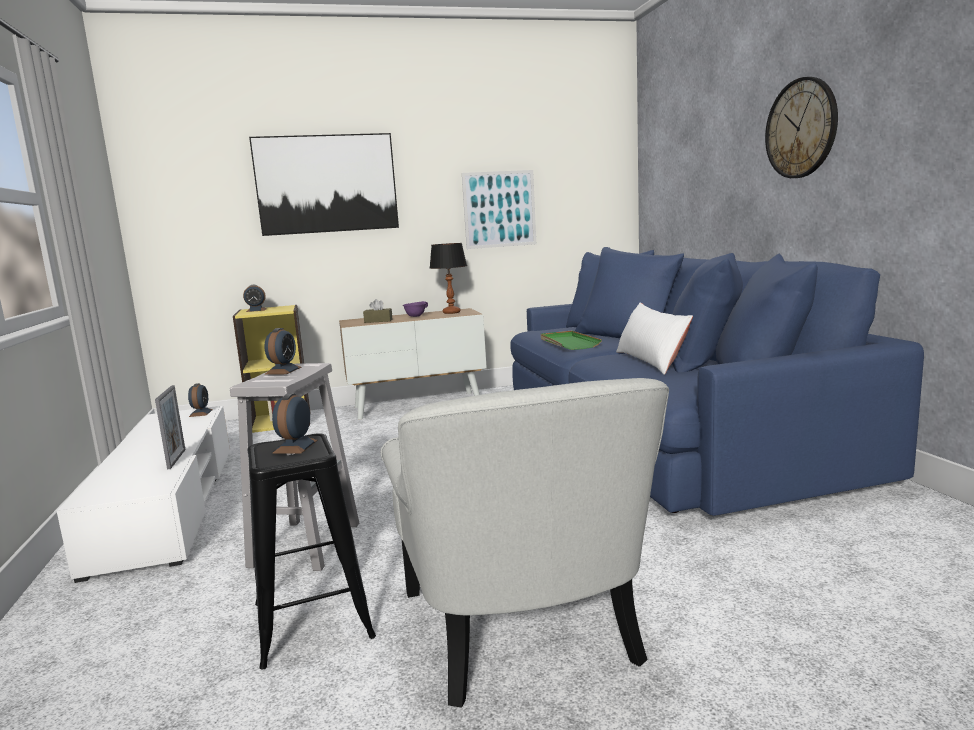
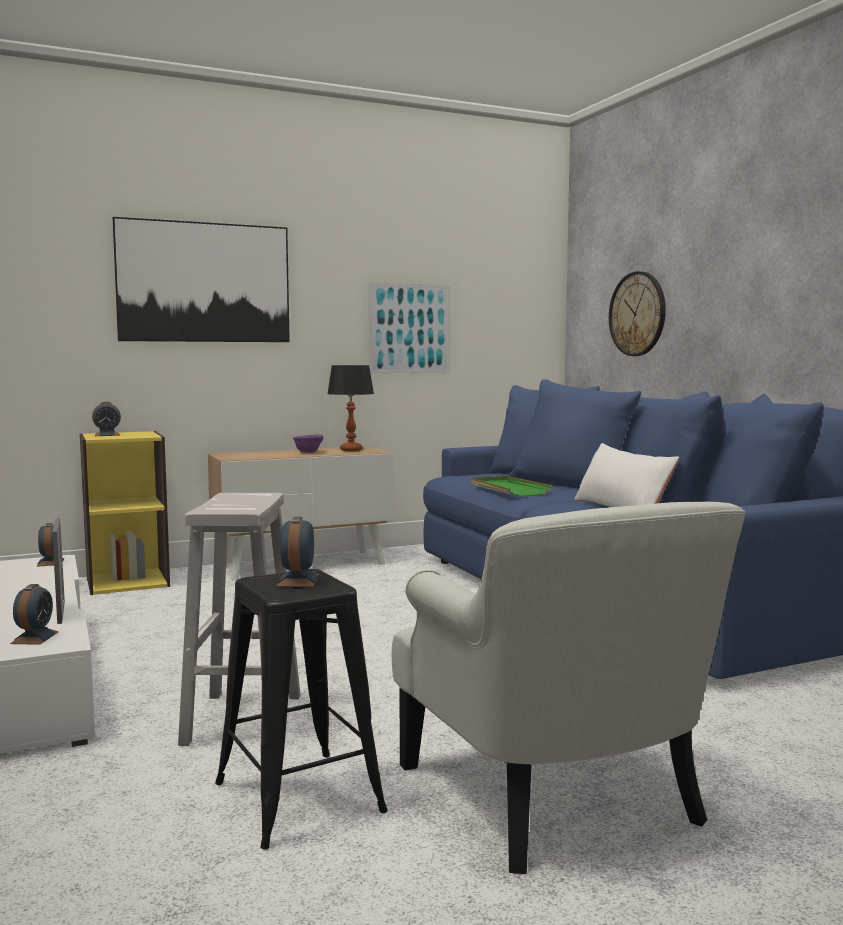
camera: 10 degrees left, 5 degrees down
(283, 370) = (232, 499): alarm clock -> alarm clock (34, 637)
(378, 321) = (264, 456): brown tissue box -> none
(801, 128) = (776, 262): wall clock -> wall clock (637, 314)

